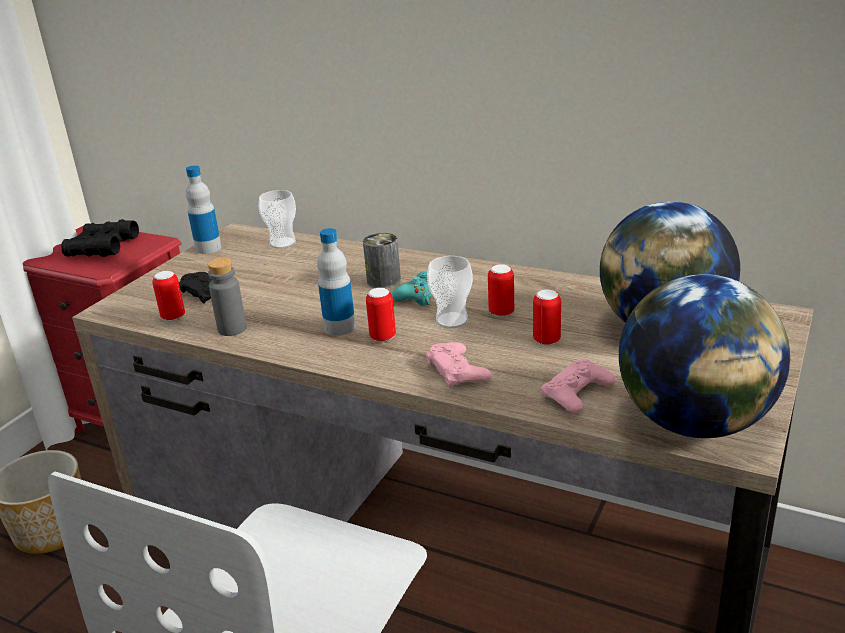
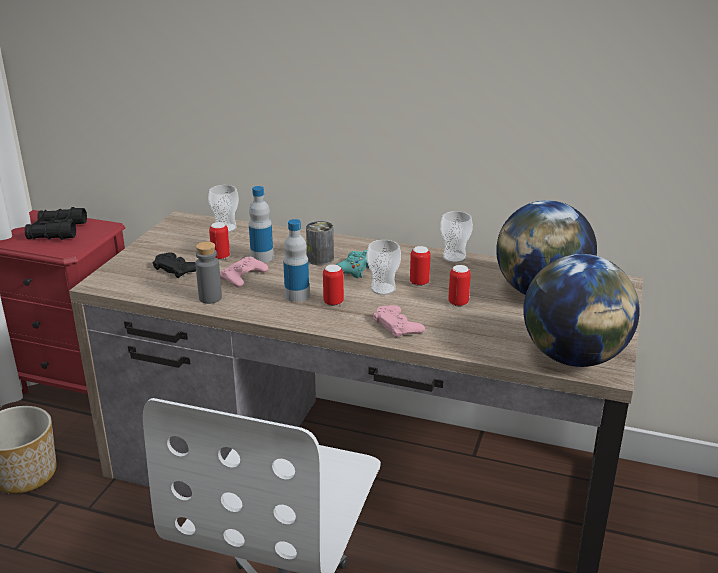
camera: 10 degrees left, 0 degrees up
(173, 317) = (157, 289): can -> can (220, 257)
(208, 248) = (163, 232): bottle -> bottle (262, 257)
(555, 280) = (454, 257): none -> cup
(577, 392) = (488, 339): pink game controller -> pink game controller (243, 276)

